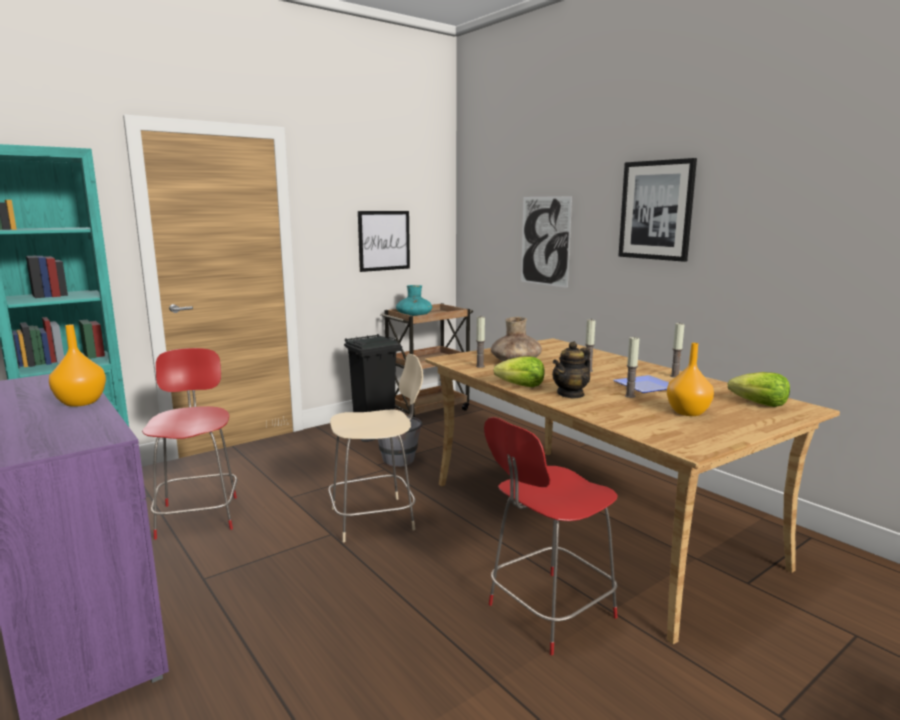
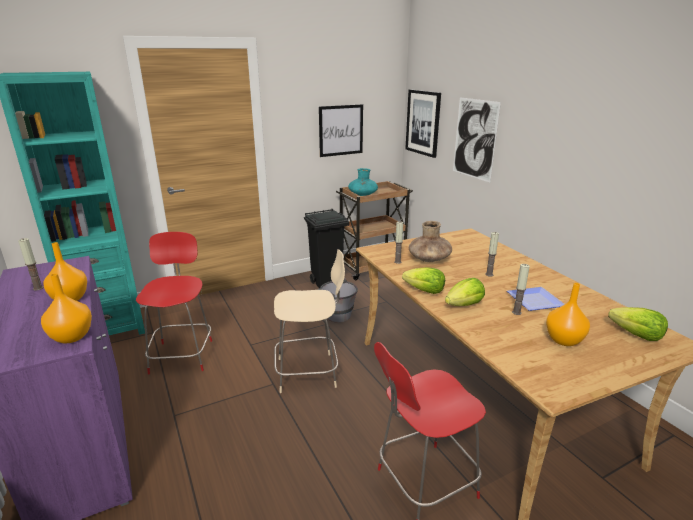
camera: 10 degrees right, 10 degrees up
(103, 430) = (72, 336): none -> orange vase
(571, 394) = (464, 305): teapot -> lettuce
(656, 210) = (574, 125): picture -> picture (423, 122)
(674, 376) = (566, 288): candle -> candle (38, 288)

